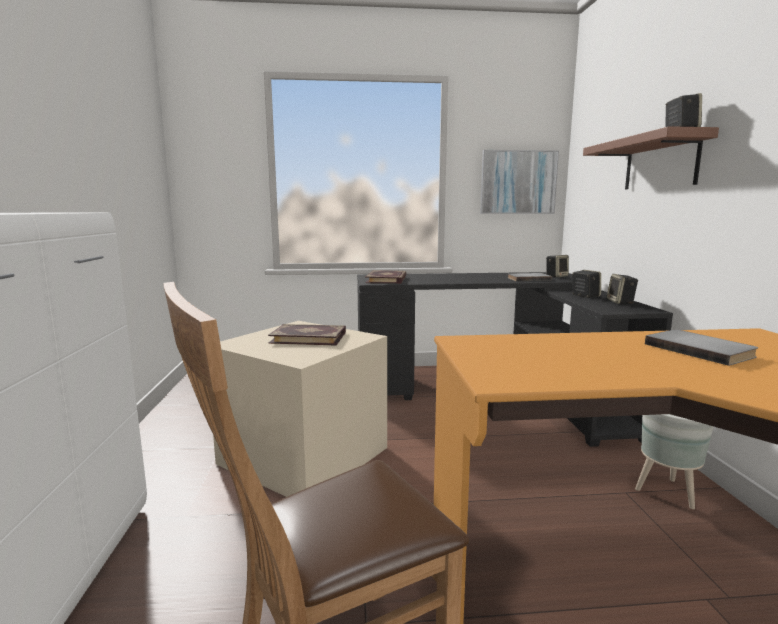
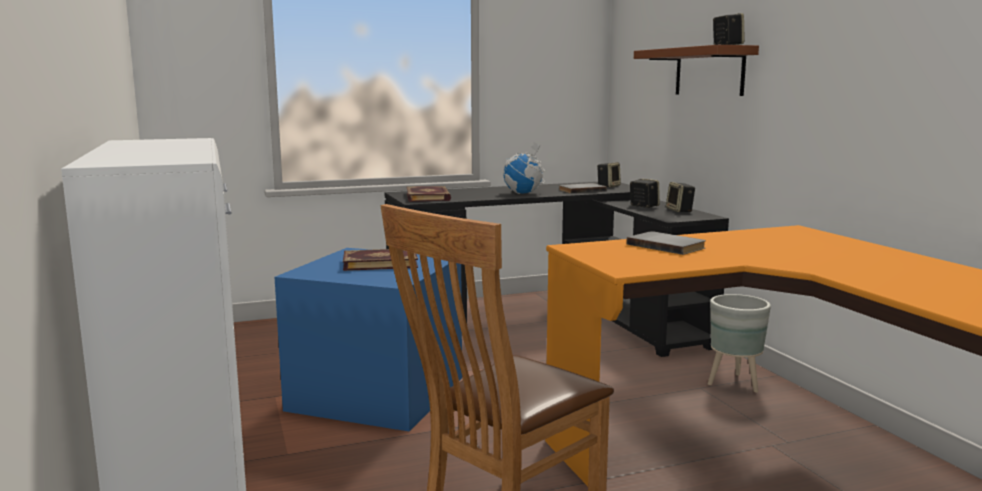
camera: 15 degrees left, 0 degrees up
(307, 455) = (380, 393): beige storage box -> blue storage box
(473, 279) = (523, 193): none -> globe
(518, 182) = (558, 80): picture -> none
(700, 350) = (757, 242): grey book -> grey book (667, 246)

